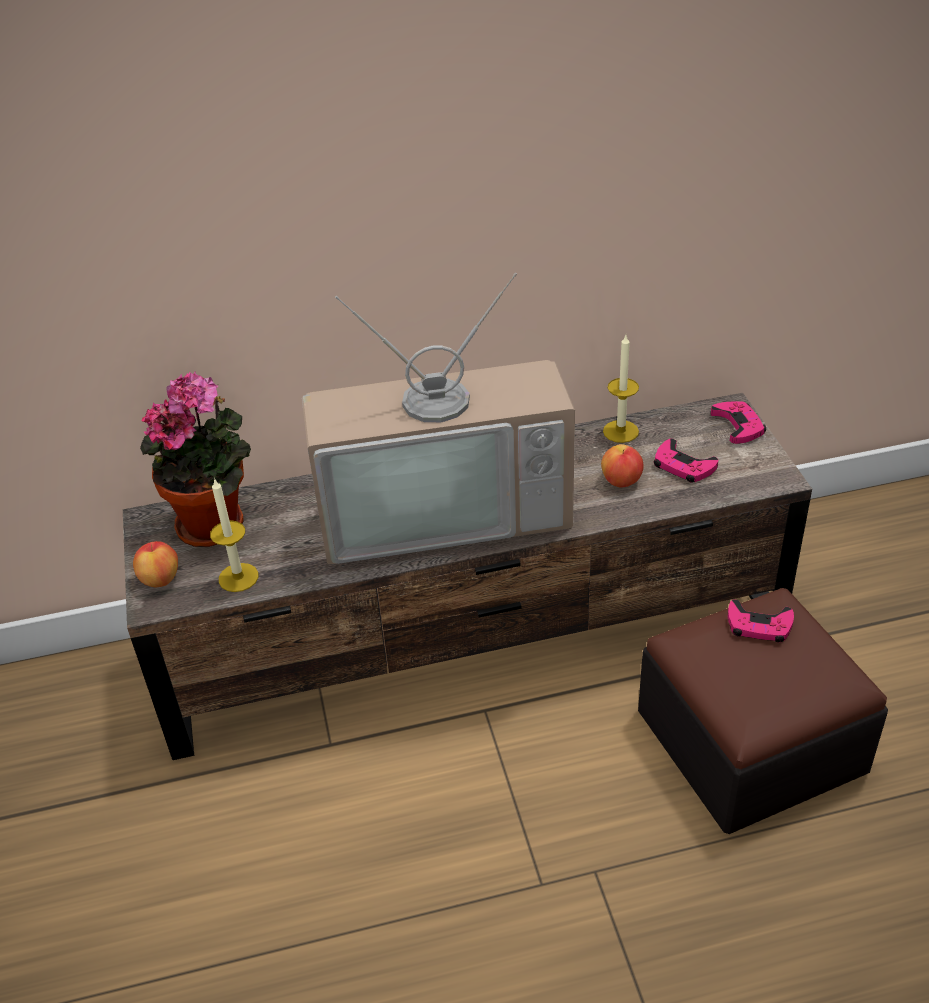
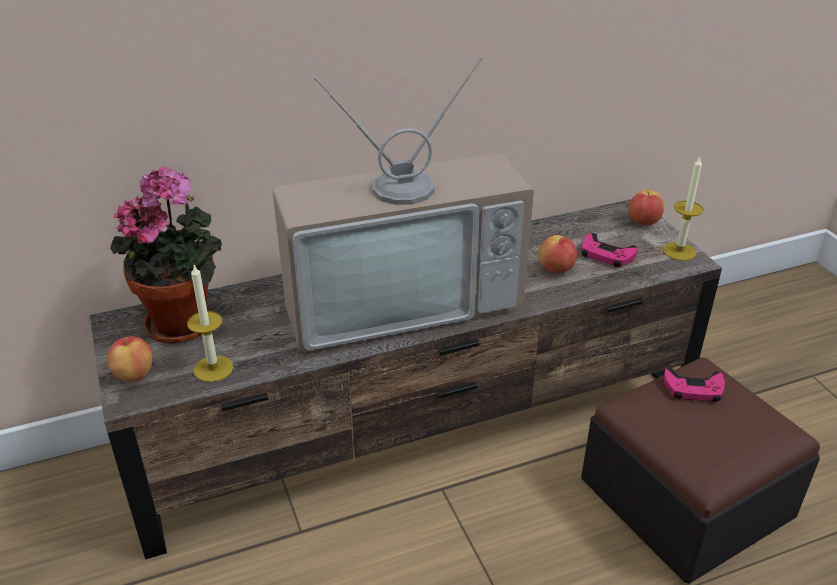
camera: 10 degrees left, 5 degrees down
(620, 431) = (544, 230): candle -> candle (679, 251)
(738, 425) = (643, 222): pink game controller -> apple

